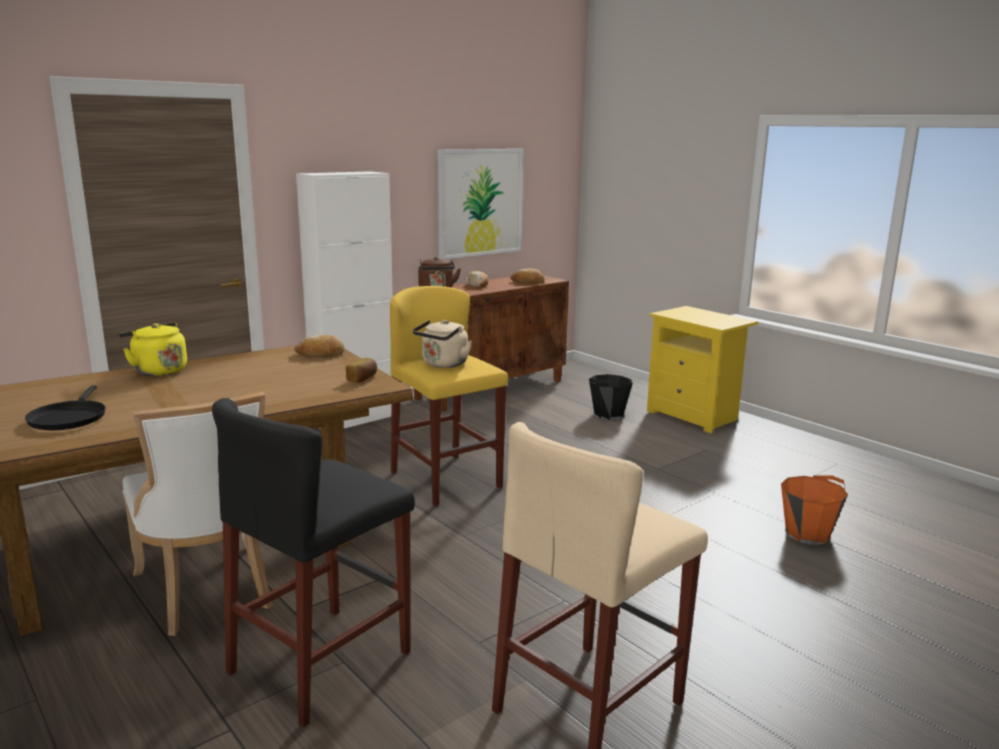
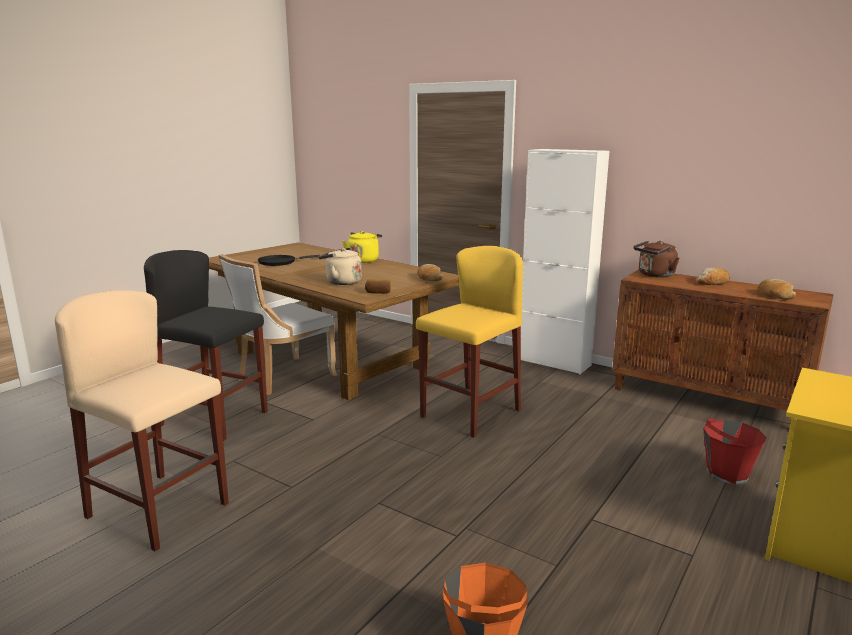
camera: 75 degrees right, 0 degrees up
(443, 364) = (462, 311): beige kettle -> beige kettle (341, 282)
(480, 202) = (754, 194): picture -> none
(608, 414) = (727, 473): black bucket -> red bucket

